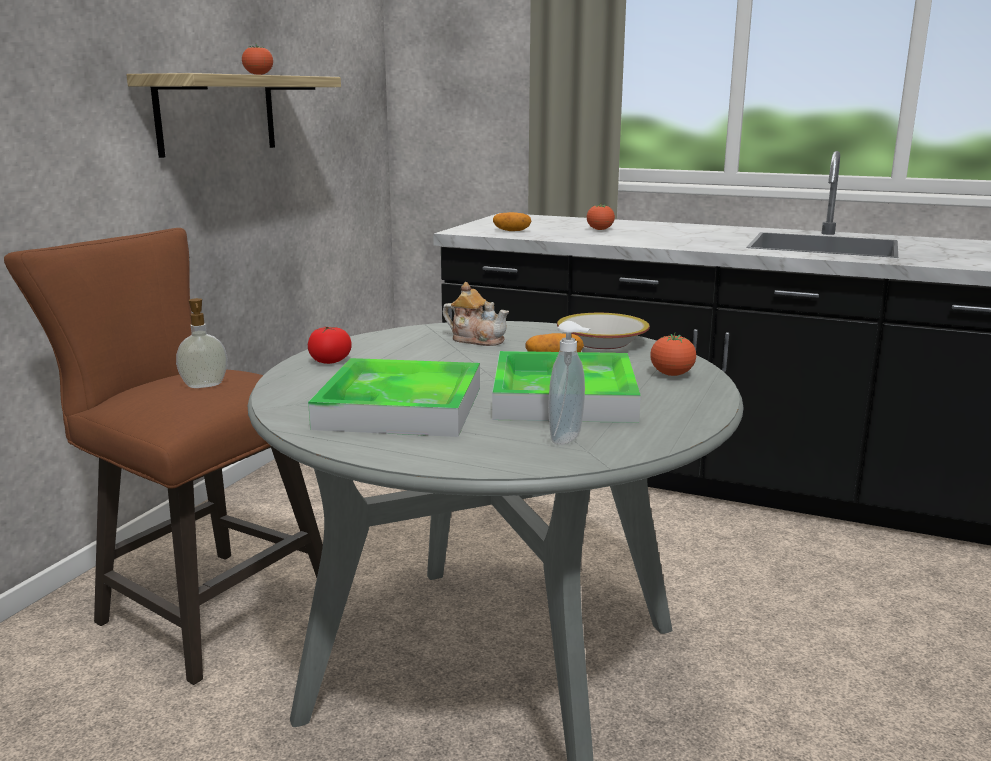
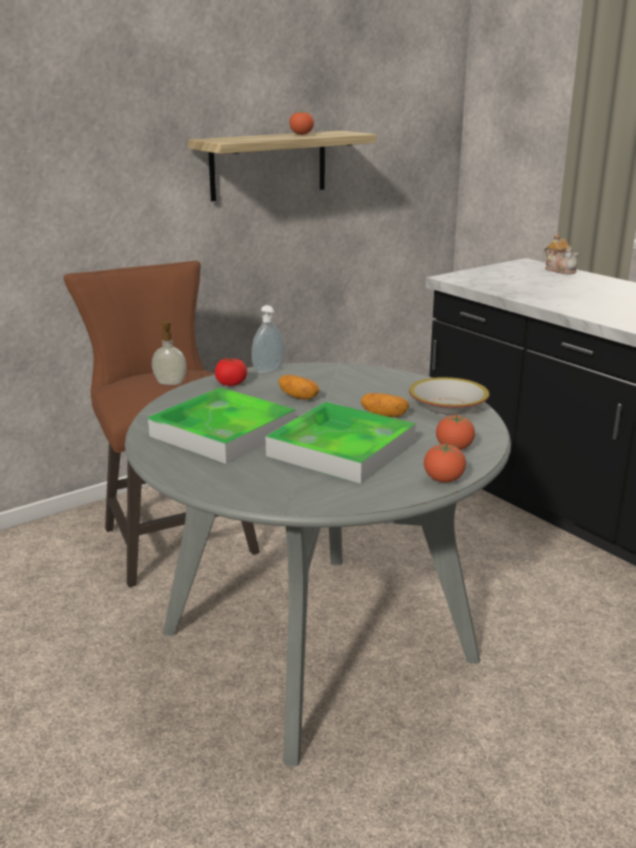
camera: 30 degrees right, 5 degrees up
(477, 339) = (356, 384): teapot -> teapot (560, 270)
(511, 231) = (496, 282): potato -> potato (299, 397)
(568, 439) = (292, 484): soap dispenser -> soap dispenser (269, 372)
(600, 230) = (579, 291): tomato -> tomato (443, 480)

